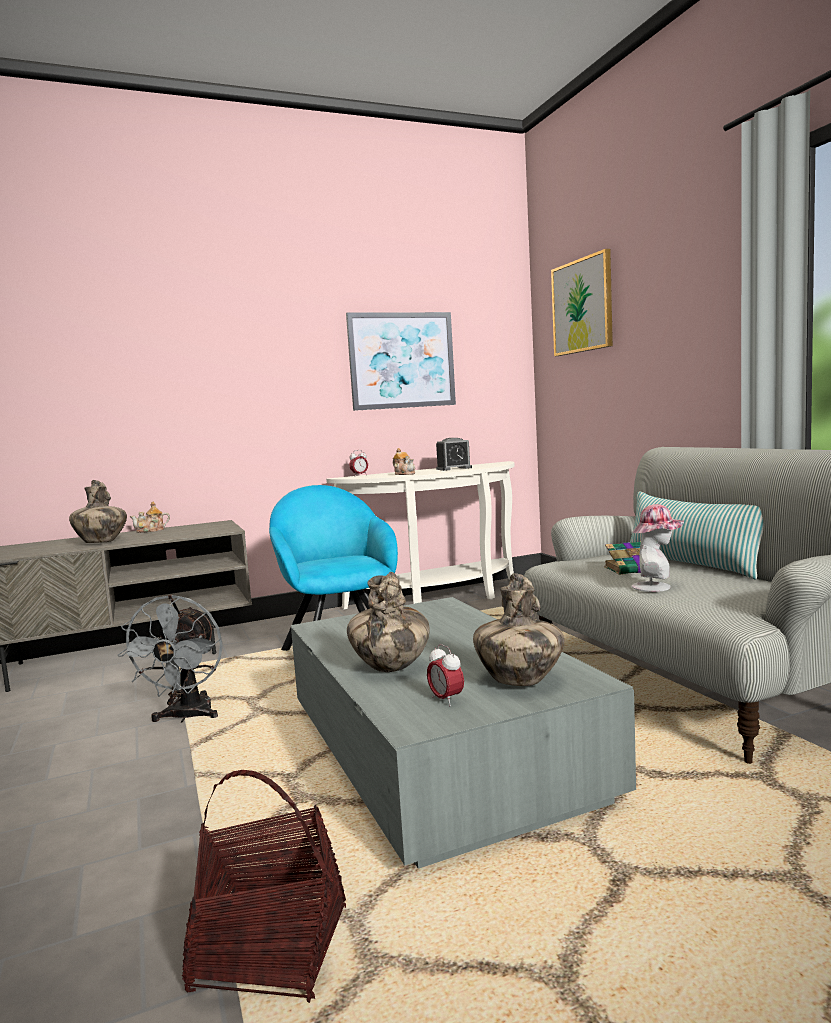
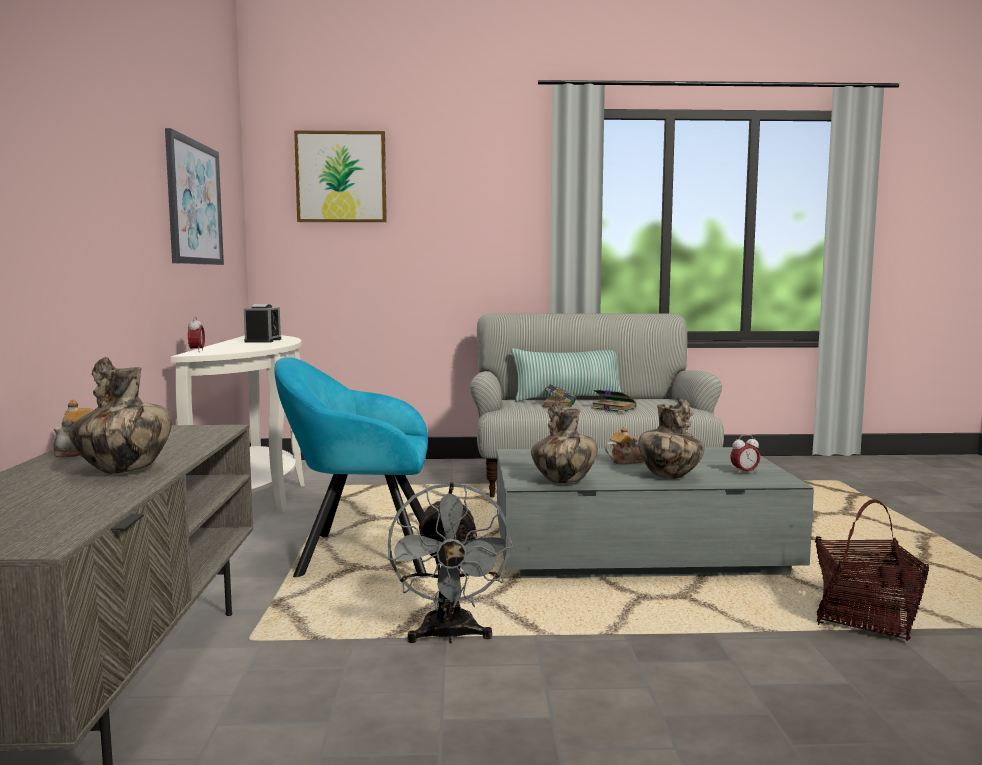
camera: 70 degrees left, 0 degrees up
(186, 717) = (449, 636): grey fan -> grey fan turned 60 degrees clockwise
(404, 474) = (254, 346): teapot -> teapot (626, 461)
(519, 681) = (723, 459): vase -> vase (564, 481)
(656, 587) = (612, 408): hat -> book

